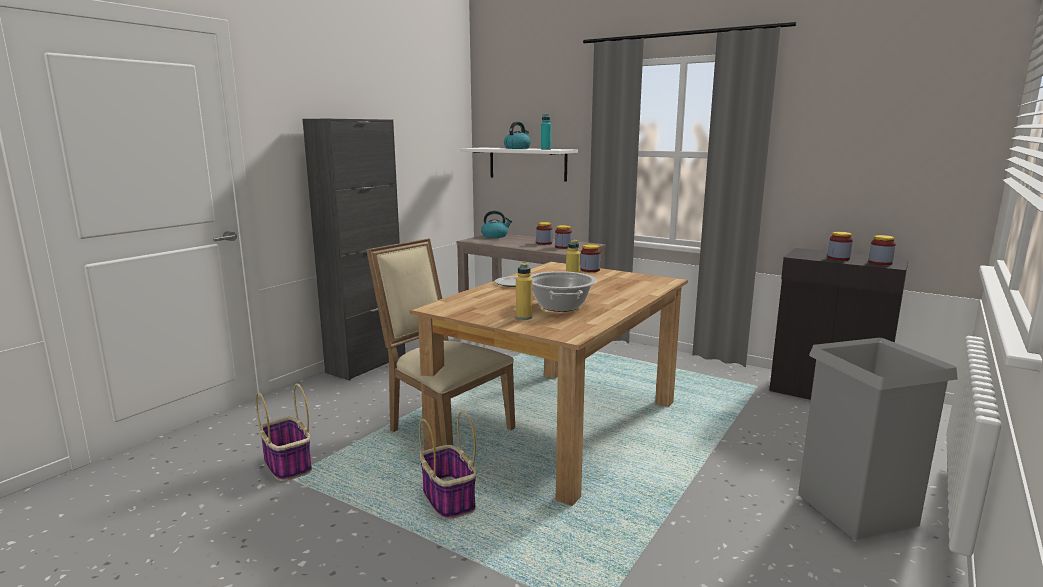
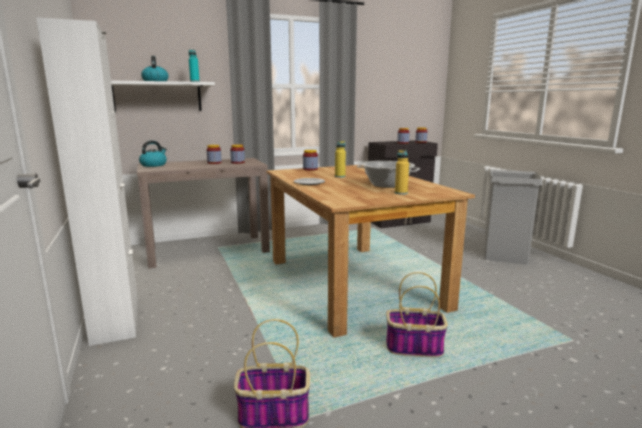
camera: 55 degrees left, 0 degrees up
(366, 364) = (115, 319): black cabinet -> white cabinet
(444, 429) = (306, 320): beige chair -> none

